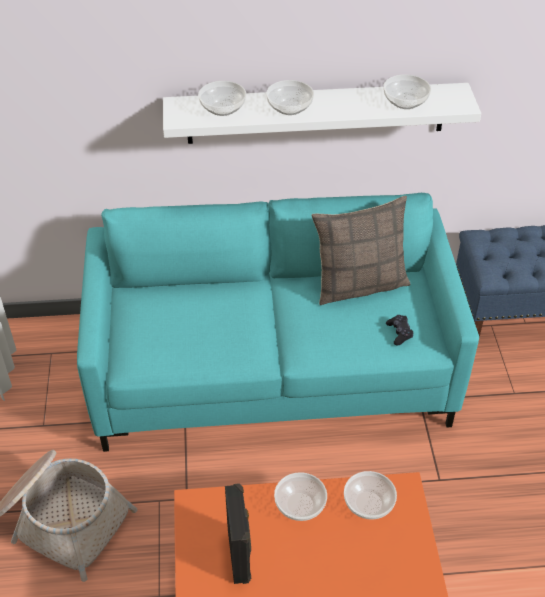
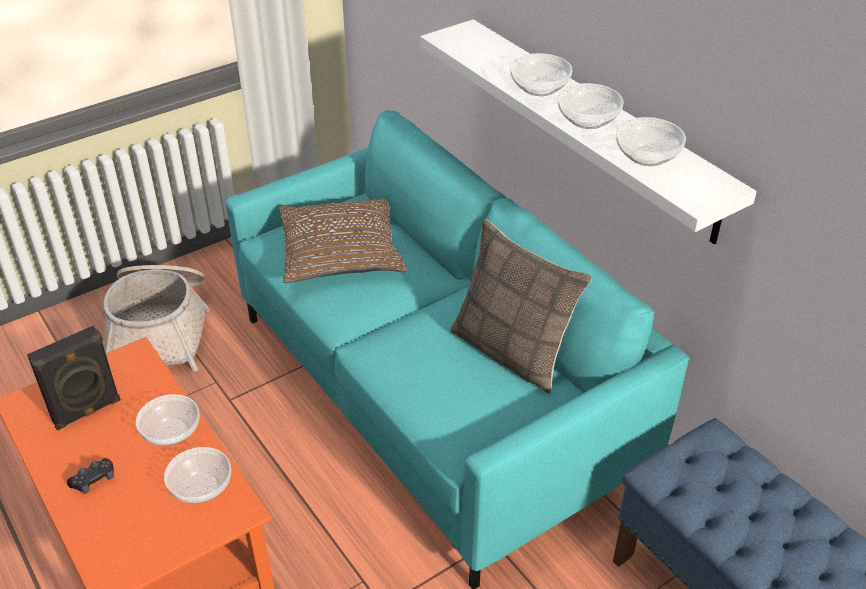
camera: 60 degrees right, 5 degrees down
(183, 327) = (341, 252): none -> brown pillow
(223, 108) = (491, 53): bowl -> bowl (588, 120)
(399, 333) = (461, 413): black game controller -> black game controller (94, 480)

